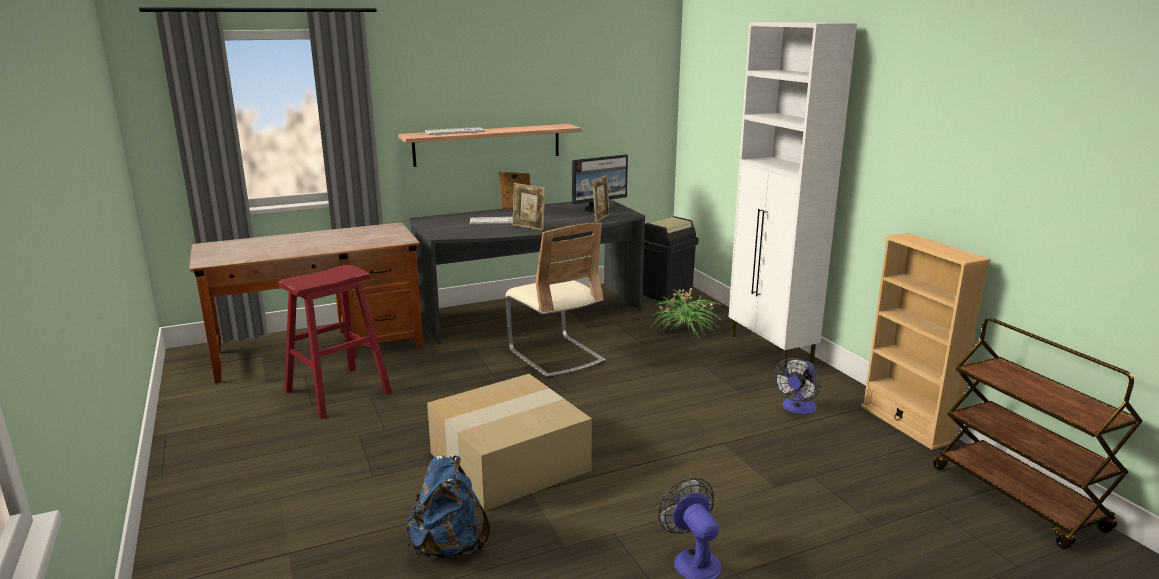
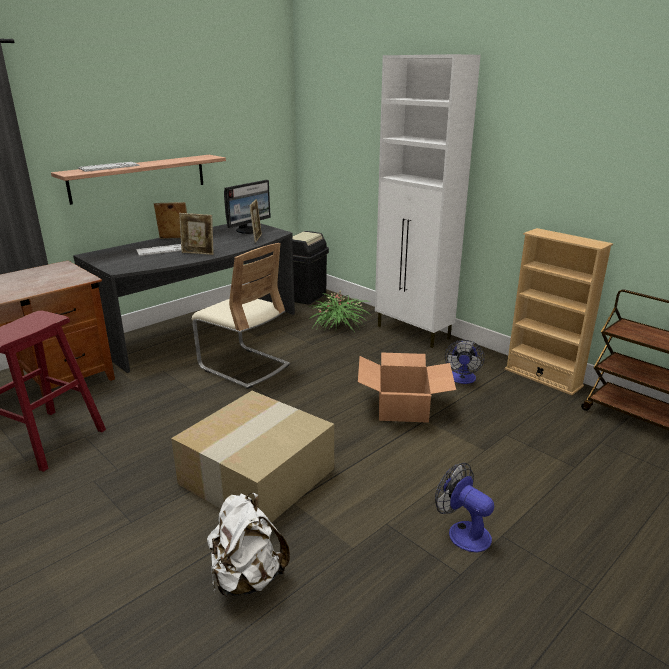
camera: 20 degrees left, 5 degrees up
(448, 547) = (247, 578): blue backpack -> white backpack
(707, 425) = (403, 406): none -> cardboard box

